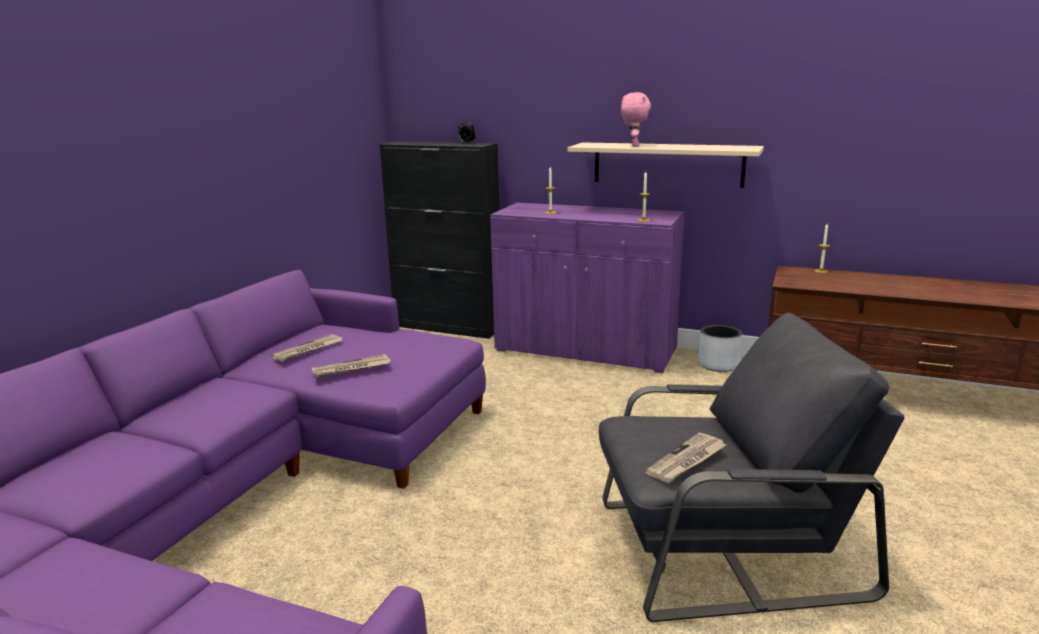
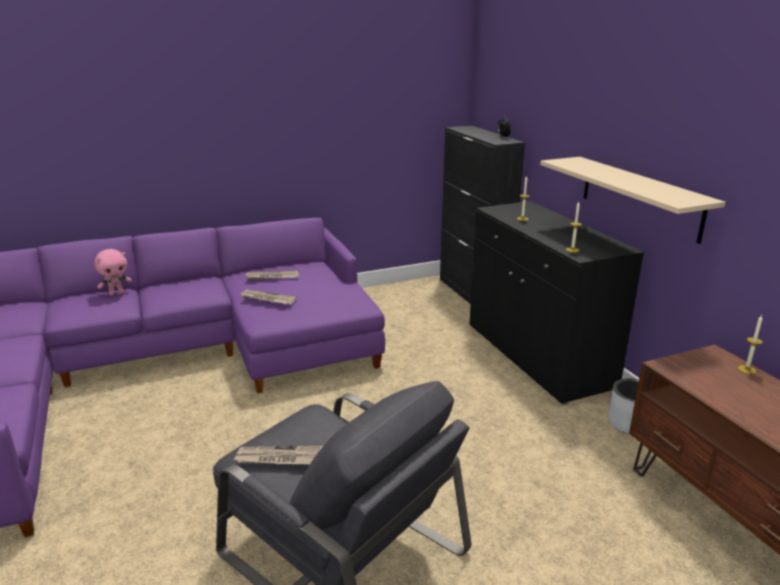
camera: 45 degrees right, 5 degrees up
(585, 350) = (537, 356): purple cabinet -> black cabinet
(633, 146) = (597, 171): pink plush toy -> pink plush toy (116, 293)

